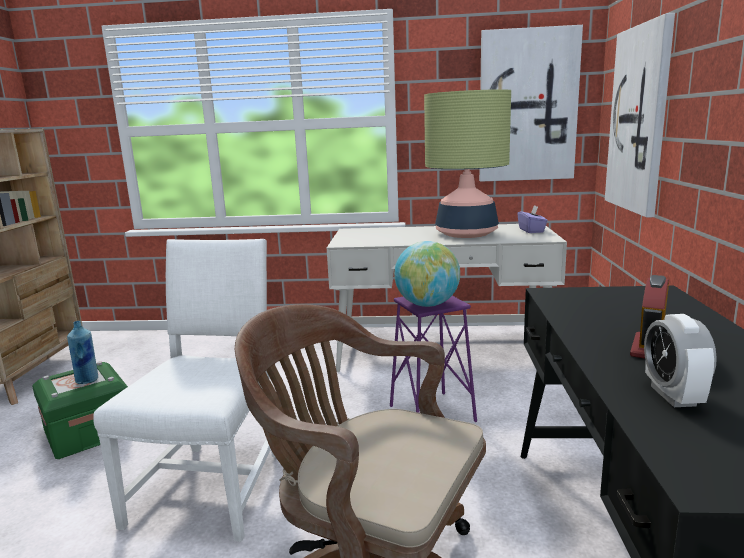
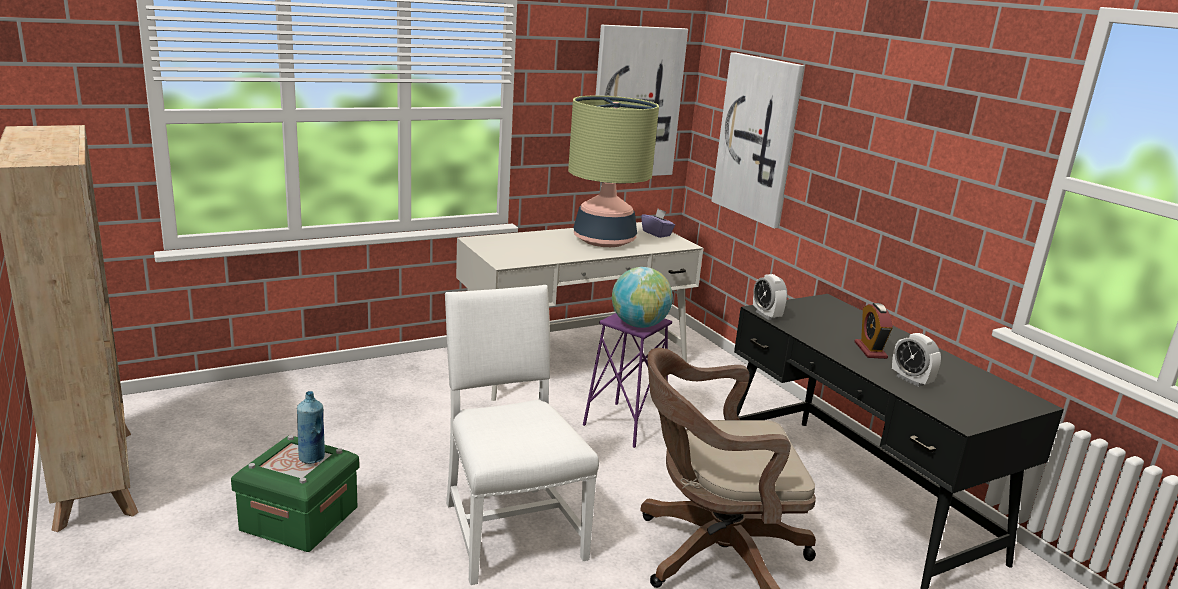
camera: 35 degrees left, 5 degrees up
(545, 298) = (766, 315): none -> alarm clock

